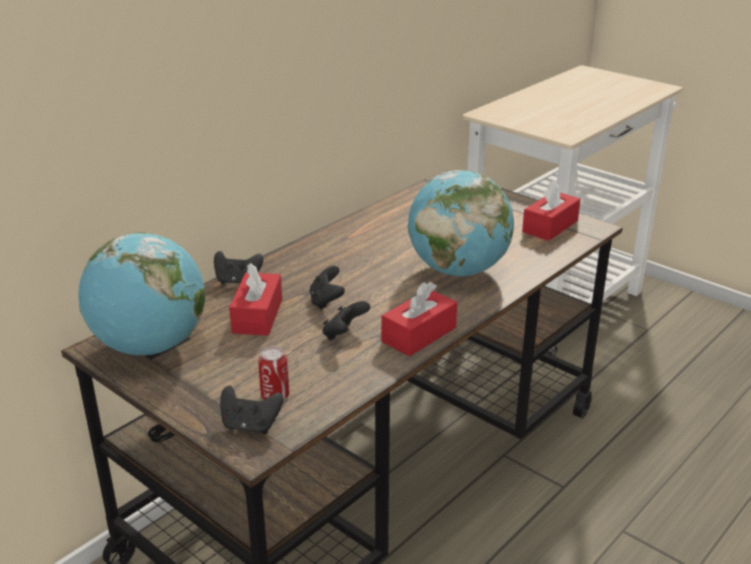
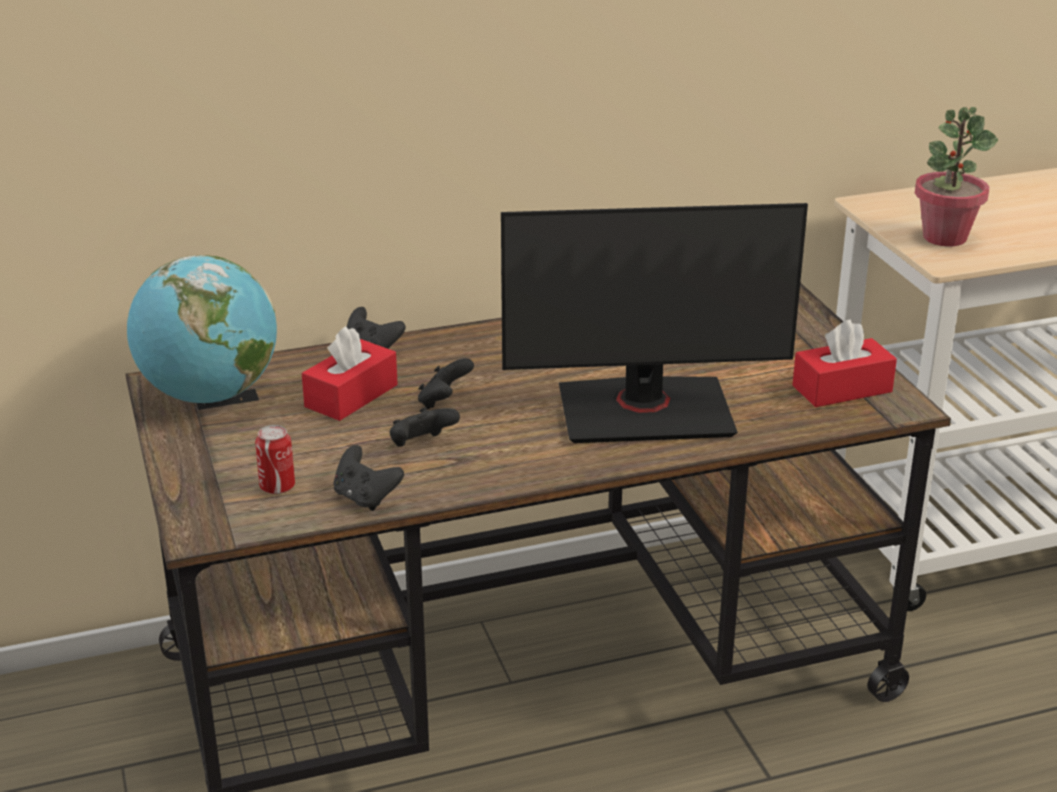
camera: 30 degrees right, 0 degrees up
(250, 426) = (221, 508): black game controller -> black game controller (365, 498)
(419, 335) = (505, 472): red tissue box -> none
(458, 270) = (645, 411): globe -> monitor
(548, 123) = (944, 237): none -> potted plant

